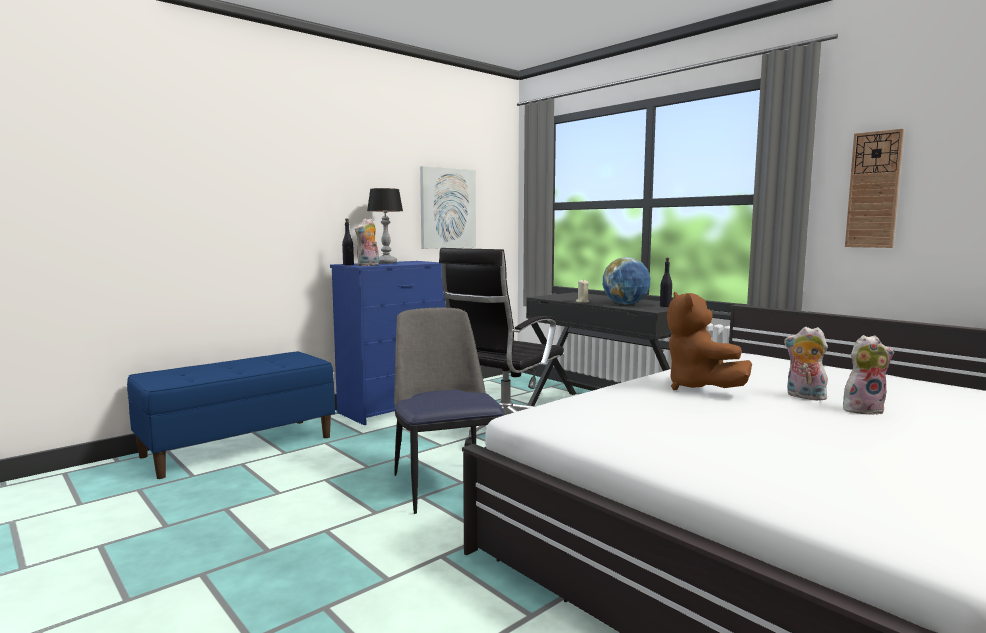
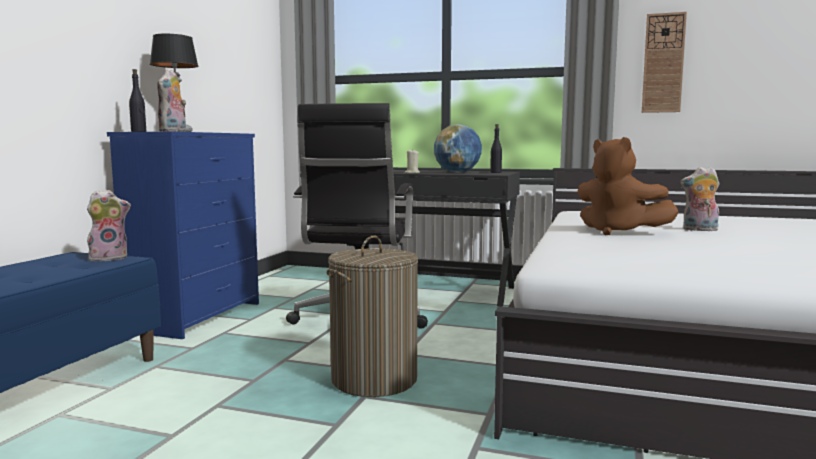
camera: 30 degrees left, 0 degrees up
(445, 485) = (374, 379): chair -> laundry basket
(447, 208) = (222, 74): picture -> none
(863, 409) = (754, 233): plush toy -> plush toy (109, 258)

